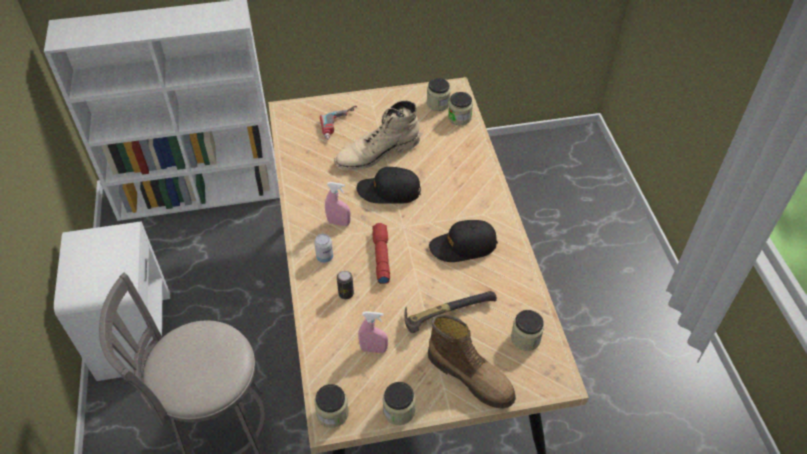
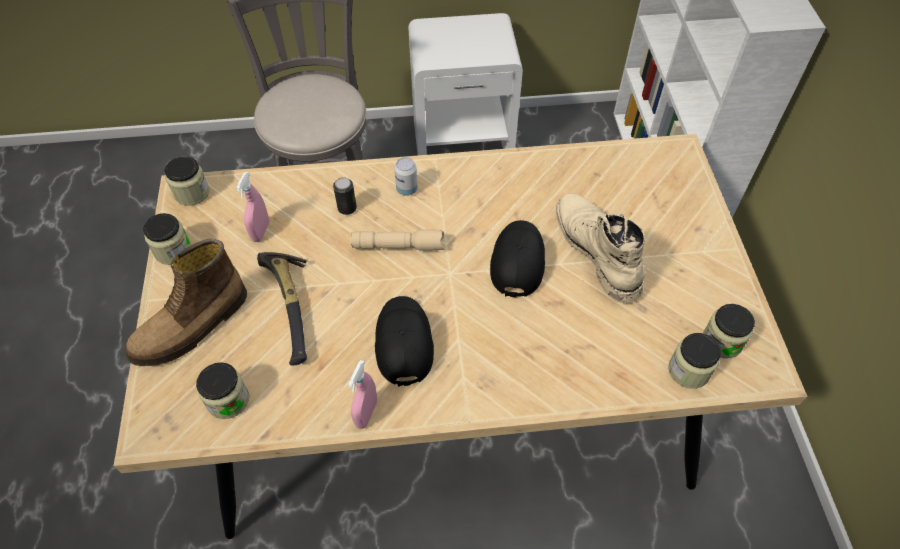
camera: 95 degrees right, 5 degrees up
(338, 223) = (463, 204): pink spray bottle -> pink spray bottle (366, 413)
(341, 125) = (653, 211): power drill -> none
(381, 257) = (399, 245): red flashlight -> beige flashlight

